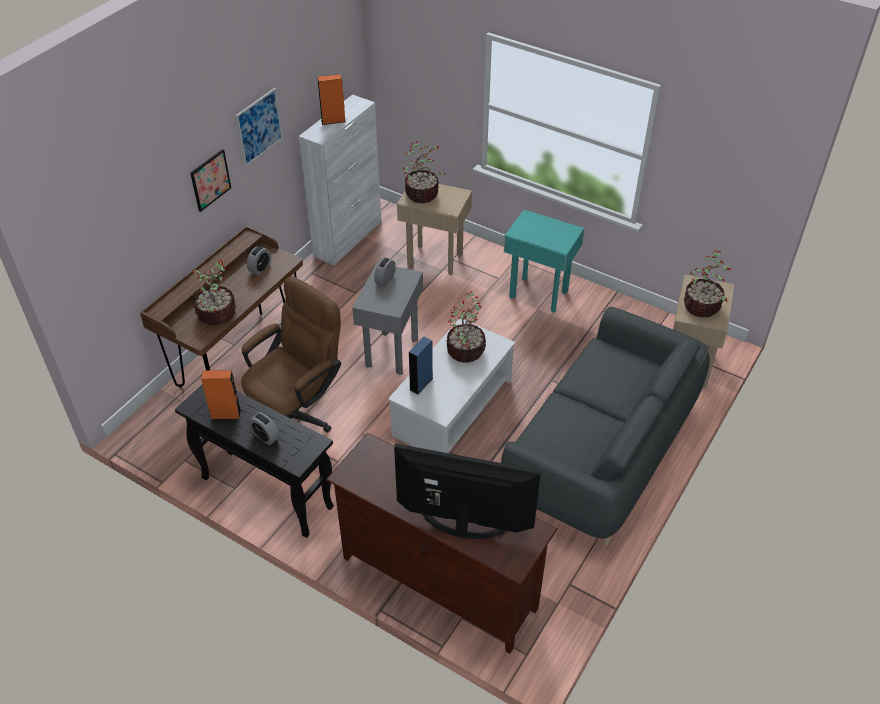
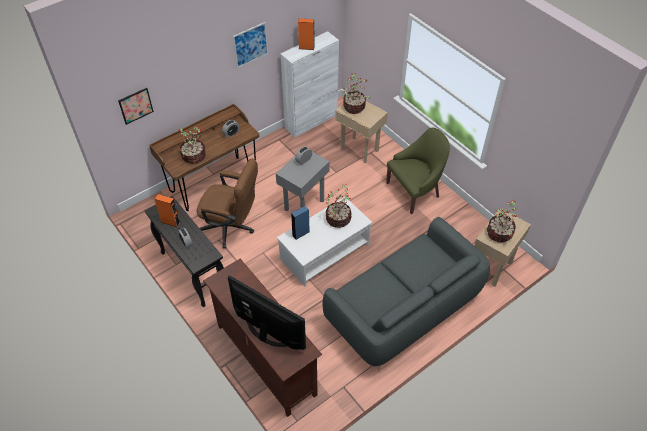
camera: 20 degrees right, 5 degrees up
(210, 180) = (209, 73): picture -> picture (135, 105)
(297, 412) = (231, 228): brown office chair -> brown office chair turned 45 degrees clockwise
(538, 294) = (415, 191): turquoise side table -> green armchair

